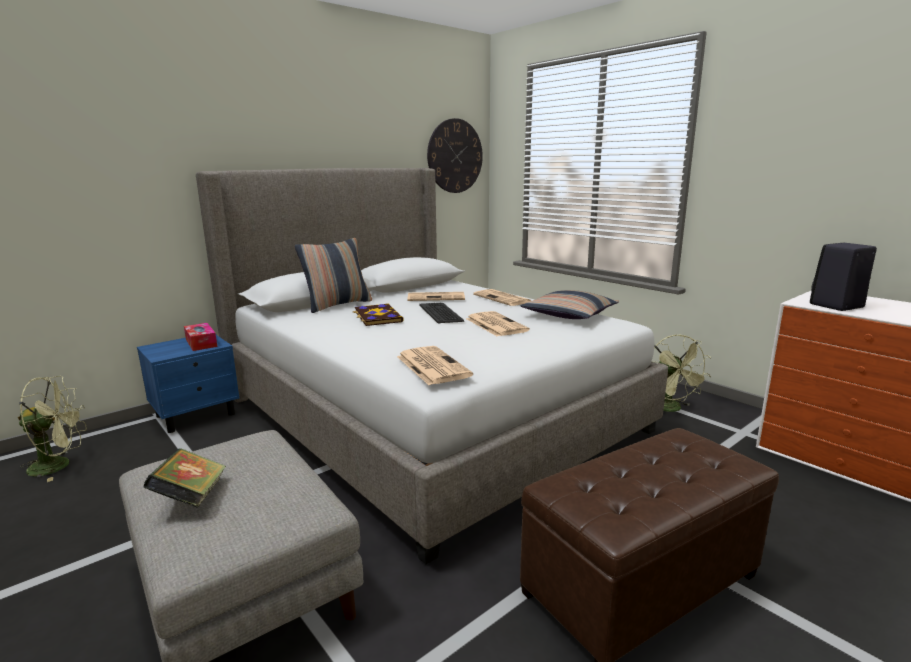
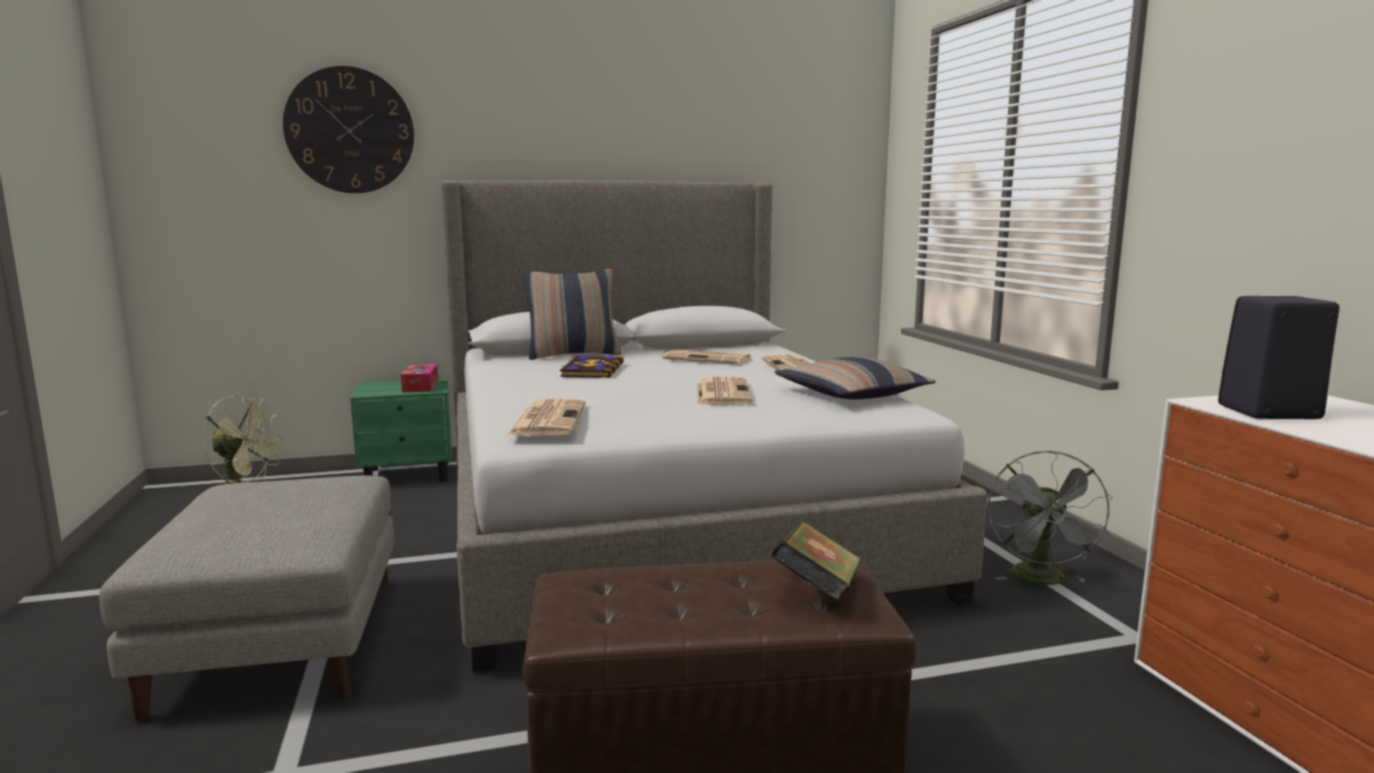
camera: 25 degrees right, 5 degrees down
(191, 498) = (222, 513): book -> book (816, 591)
(197, 415) = (409, 474): blue nightstand -> green nightstand
(441, 313) = (675, 374): keyboard -> none
(455, 156) = (822, 167): wall clock -> wall clock (350, 130)
(671, 409) = (1042, 581): green fan -> grey fan

